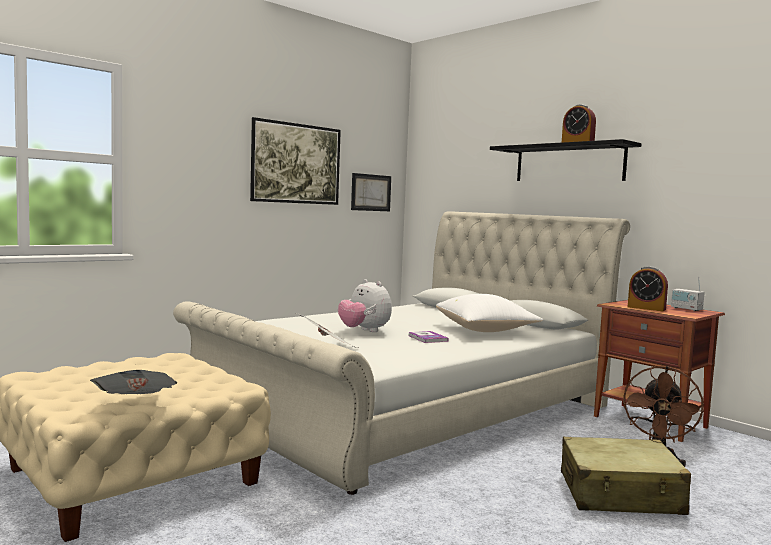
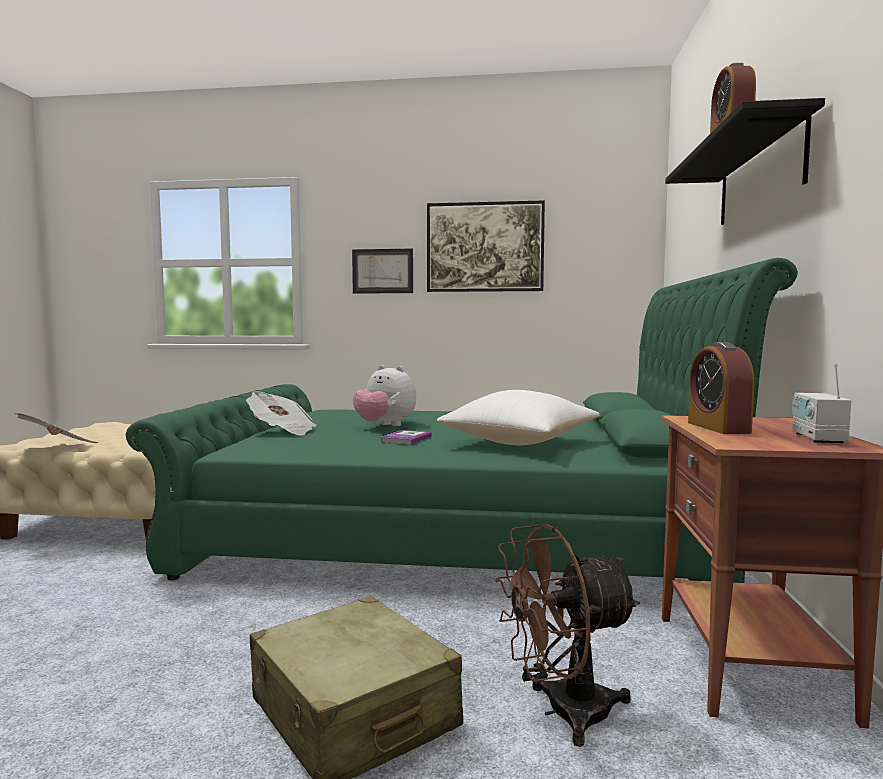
camera: 50 degrees right, 0 degrees up
(364, 331) = (385, 426): plush toy -> plush toy turned 60 degrees counterclockwise
(371, 192) = (599, 273): picture -> picture (382, 271)
(407, 405) = (455, 529): beige bed -> green bed

